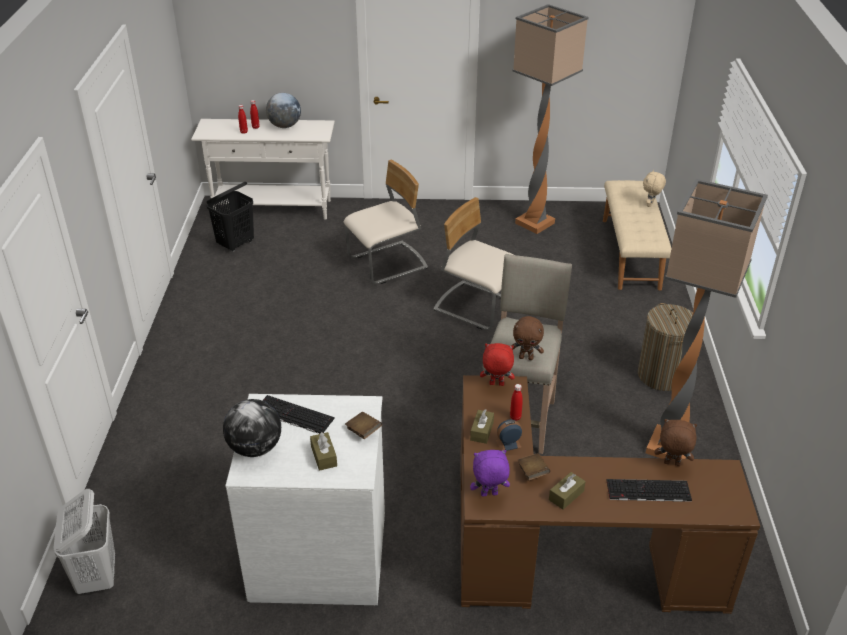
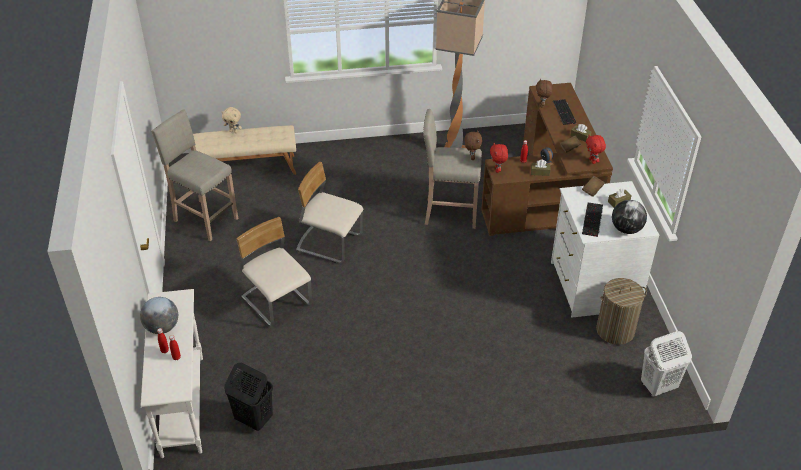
camera: 100 degrees left, 5 degrees up
(476, 306) = (329, 243): beige chair -> beige chair turned 90 degrees clockwise
(489, 495) = (592, 161): purple plush toy -> red plush toy
(536, 223) = (204, 219): floor lamp -> beige stool
(661, 375) = (389, 156): laundry basket -> laundry basket (615, 330)

